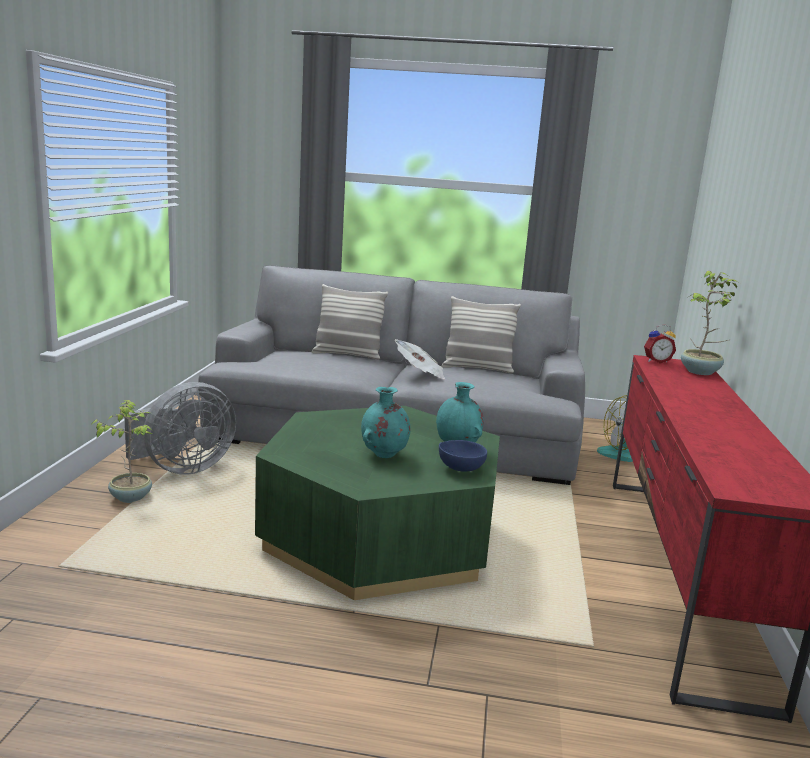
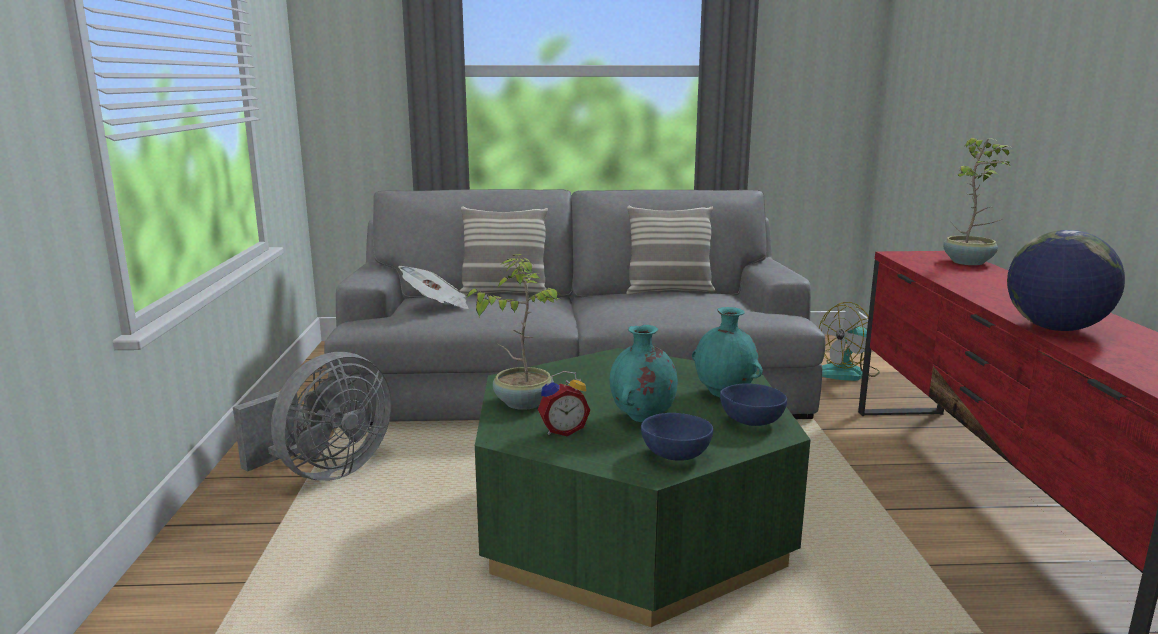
camera: 10 degrees left, 0 degrees up
(130, 497) = (269, 525): potted plant -> potted plant (522, 402)
(386, 482) = (673, 456): none -> blue bowl
(420, 373) = (611, 305): newspaper -> newspaper (436, 305)
(656, 361) = (908, 255): alarm clock -> alarm clock (562, 431)
(698, 428) = (1055, 328): none -> globe

